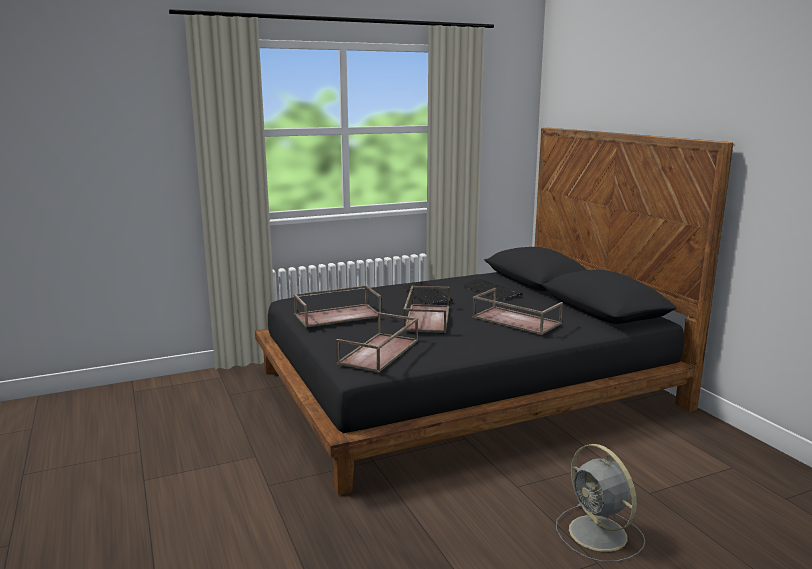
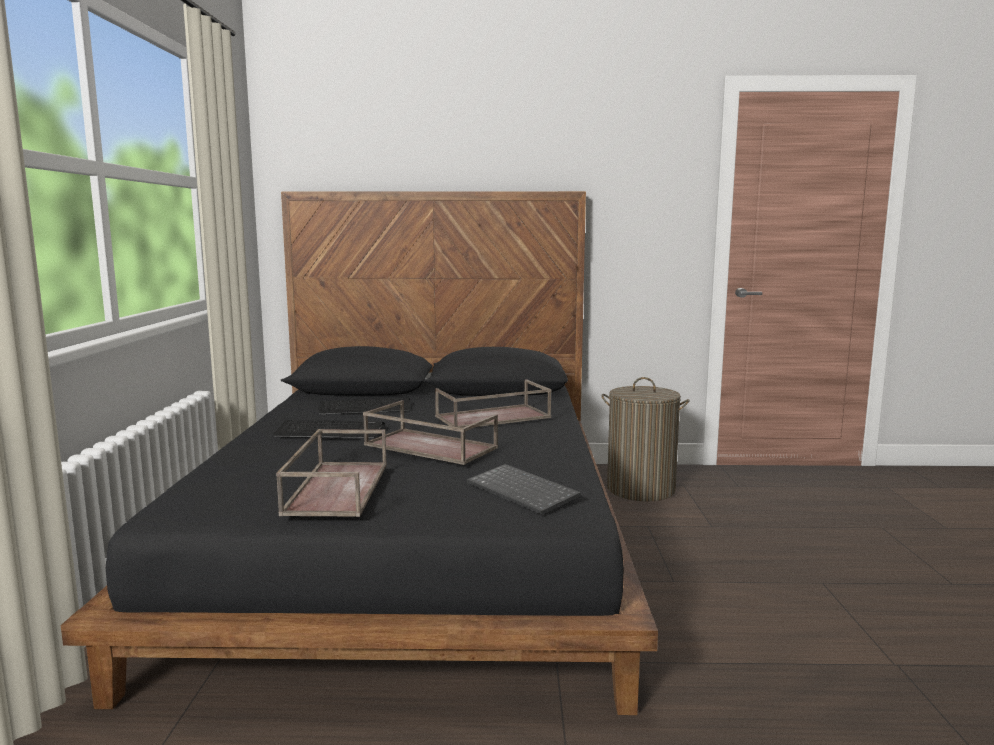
camera: 65 degrees left, 5 degrees down
(379, 352) = (524, 491): brown tray -> keyboard
(599, 535) = (776, 567): grey fan -> none
(685, 447) = (641, 489): none -> laundry basket

